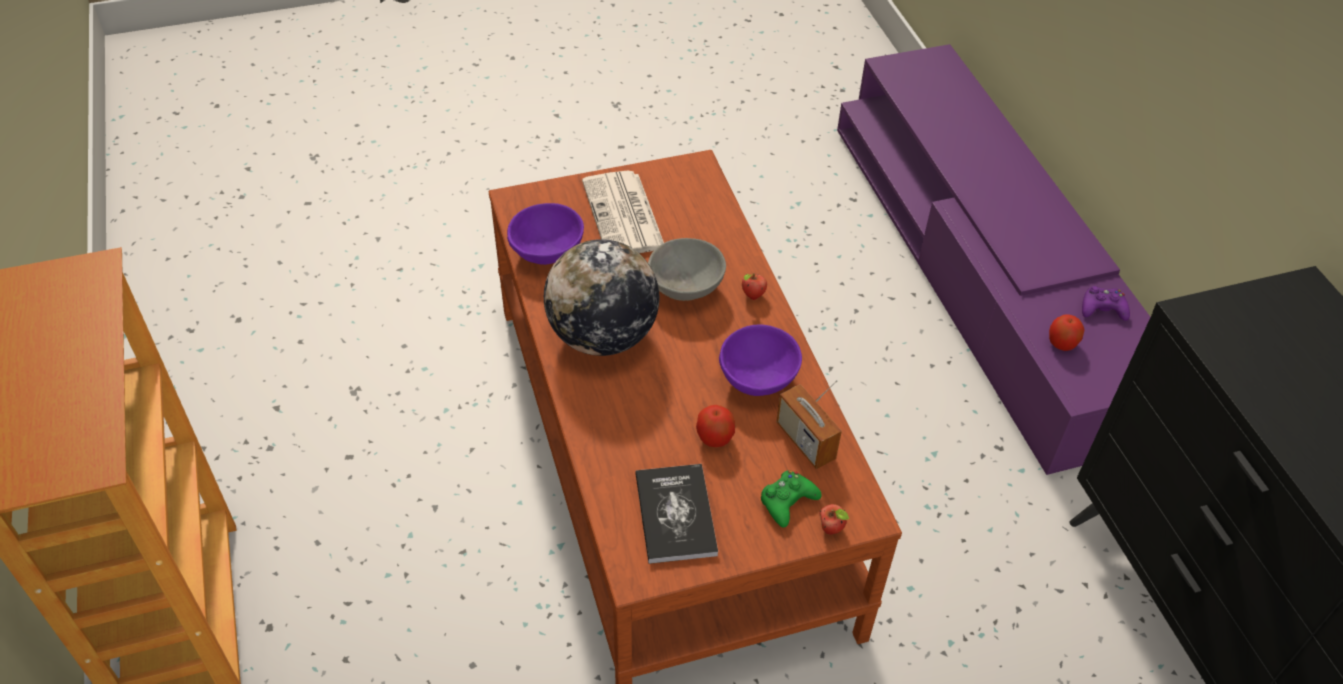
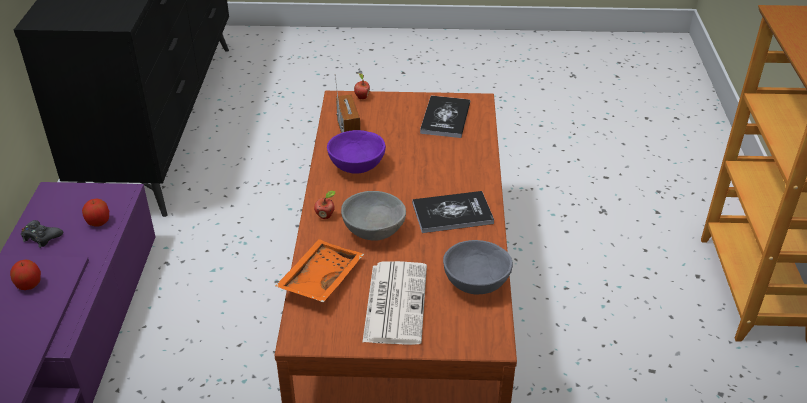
camera: 160 degrees left, 10 degrees down
(548, 254) = (475, 283): purple bowl -> grey bowl
(602, 336) = (452, 213): globe -> book
(713, 222) = (319, 279): none -> orange tray
(714, 438) = (403, 144): apple -> apple (29, 285)
(787, 501) = (378, 111): green game controller -> none
(1102, 308) = (41, 237): purple game controller -> black game controller

